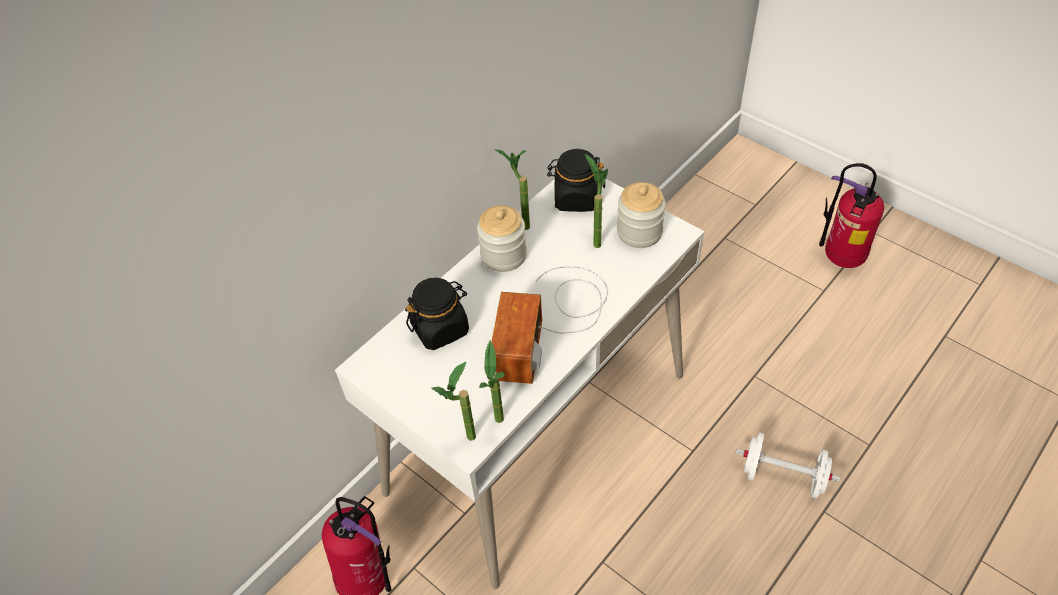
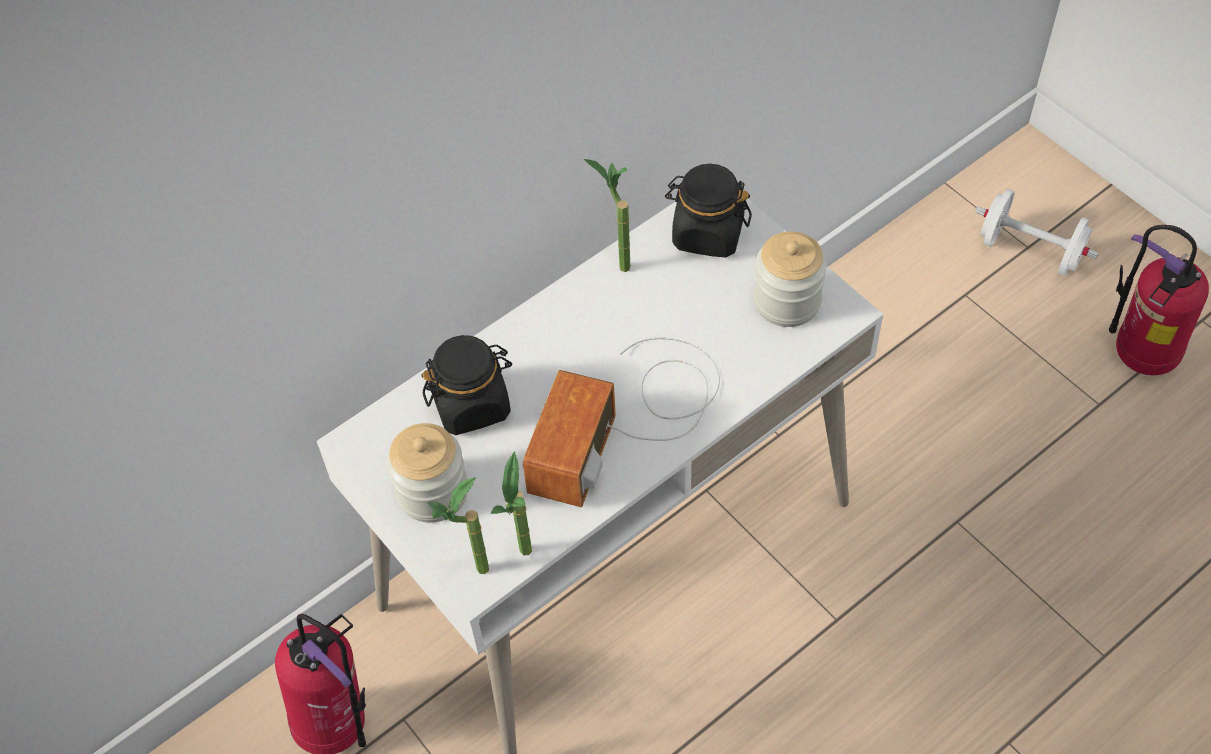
camera: 10 degrees right, 5 degrees up
(503, 255) = (583, 307): jar -> jar (432, 492)
(595, 239) = (719, 302): potted plant -> none
(783, 476) = (961, 680): white dumbbell -> white dumbbell (1030, 251)

